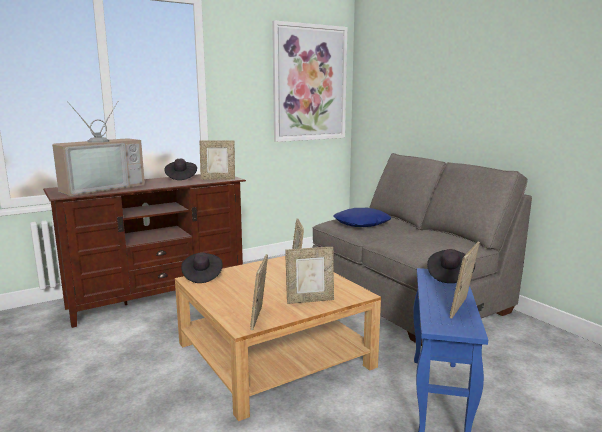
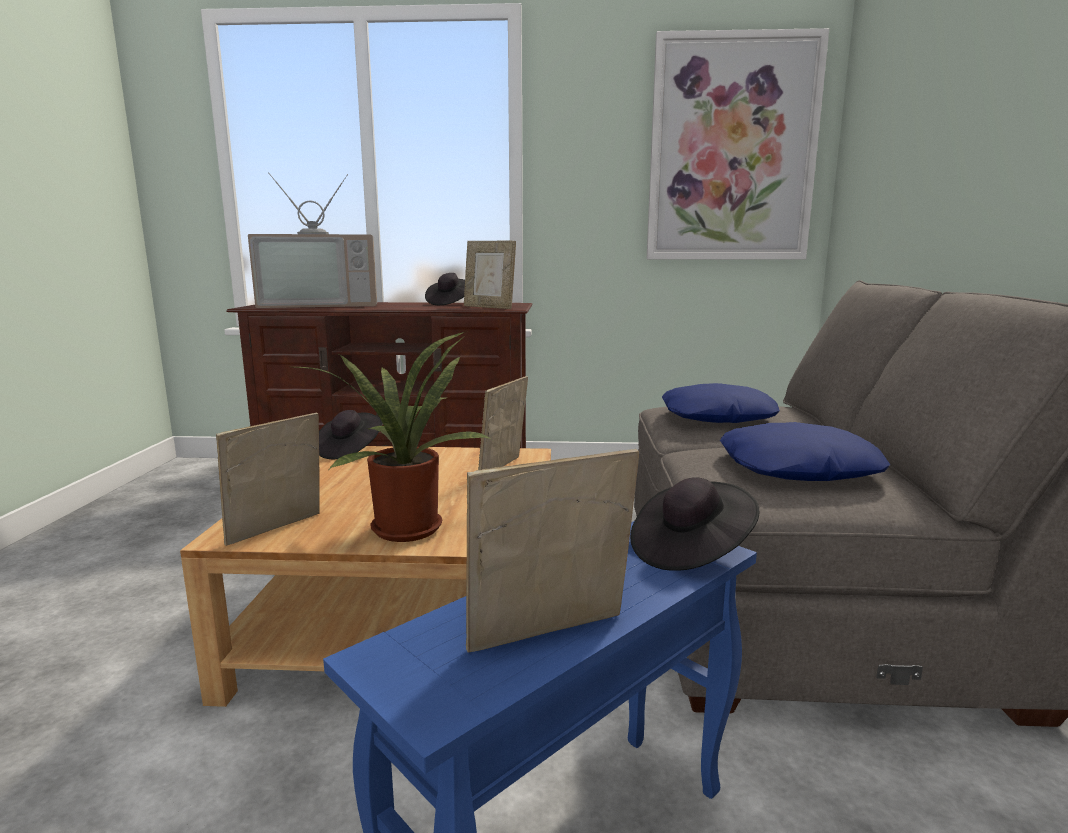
camera: 35 degrees right, 0 degrees up
(310, 300) = (406, 526): picture frame -> potted plant
(428, 240) = (797, 468): none -> blue pillow

